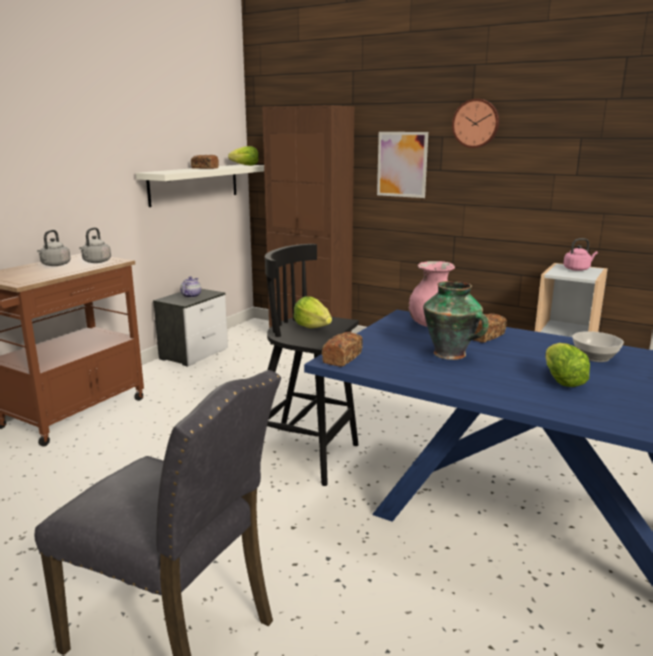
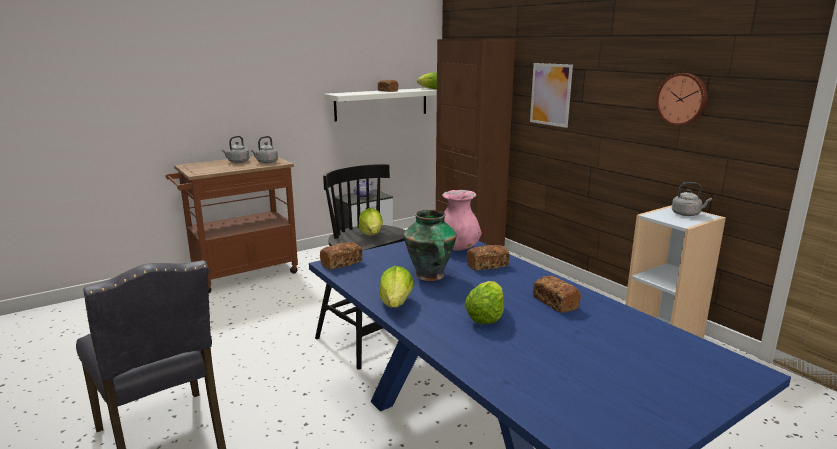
camera: 25 degrees right, 0 degrees up
(465, 386) = (396, 304): none -> lettuce
(476, 123) = (612, 57): wall clock -> wall clock (682, 99)
(577, 269) = (687, 214): pink kettle -> grey kettle
(594, 357) = (555, 303): bowl -> bread

